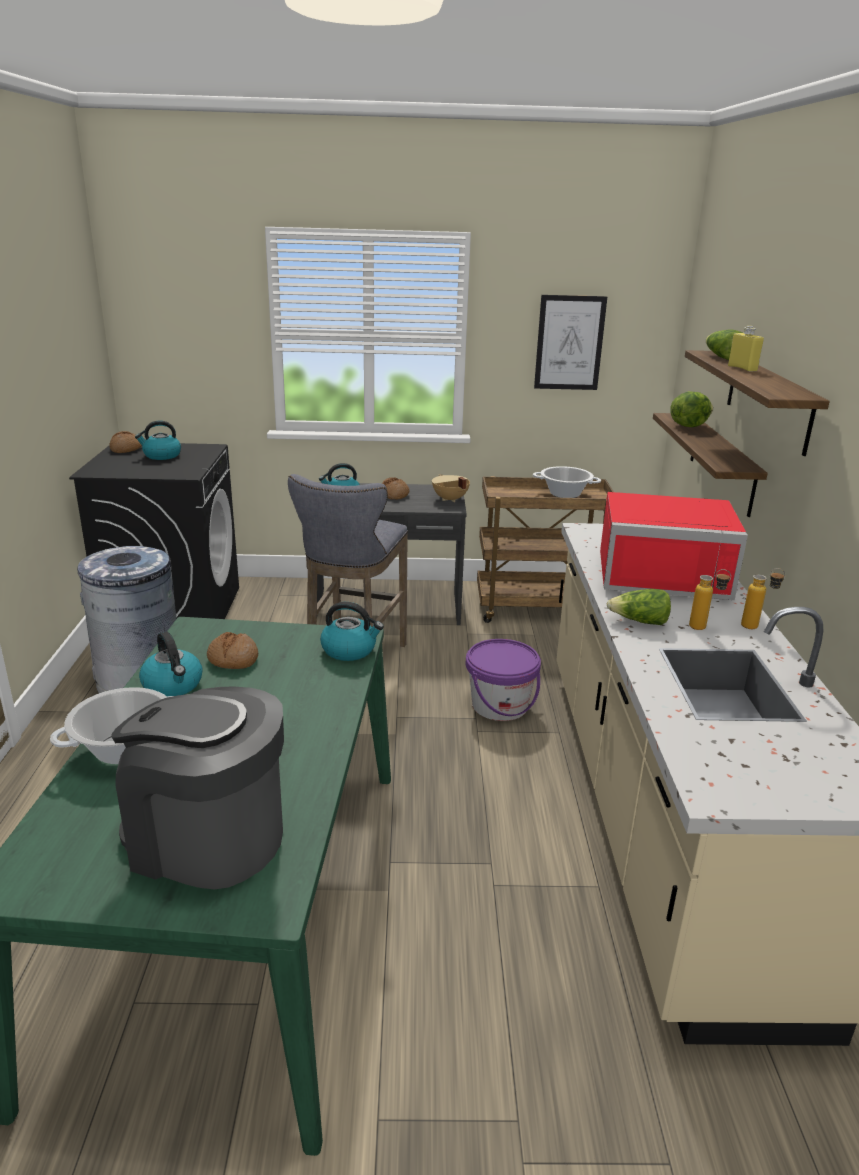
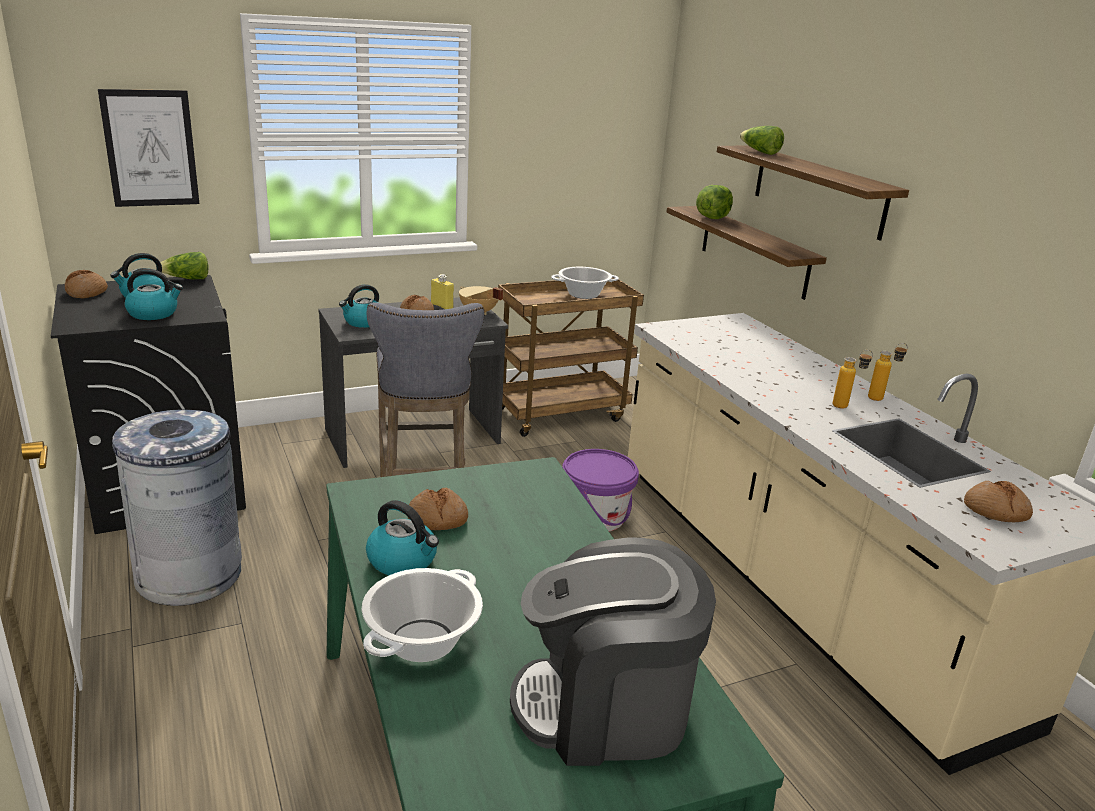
camera: 25 degrees left, 0 degrees up
(350, 650) = (545, 485): kettle -> kettle (154, 313)
(569, 343) = (568, 140): picture -> picture (150, 148)
(639, 622) = (793, 409): lettuce -> lettuce (187, 279)
(662, 574) = (766, 362): red microwave -> none
(742, 368) = (795, 162): yellow bottle -> yellow bottle (442, 306)
(761, 761) = (995, 511): none -> bread

